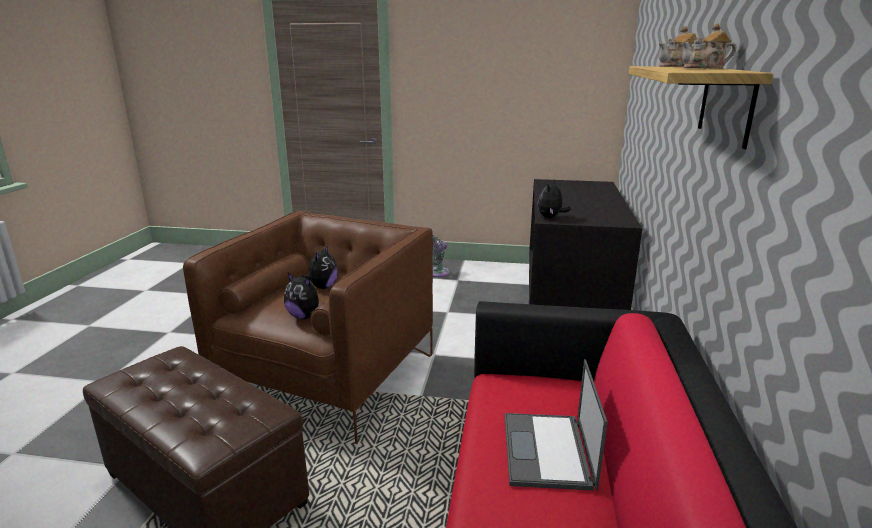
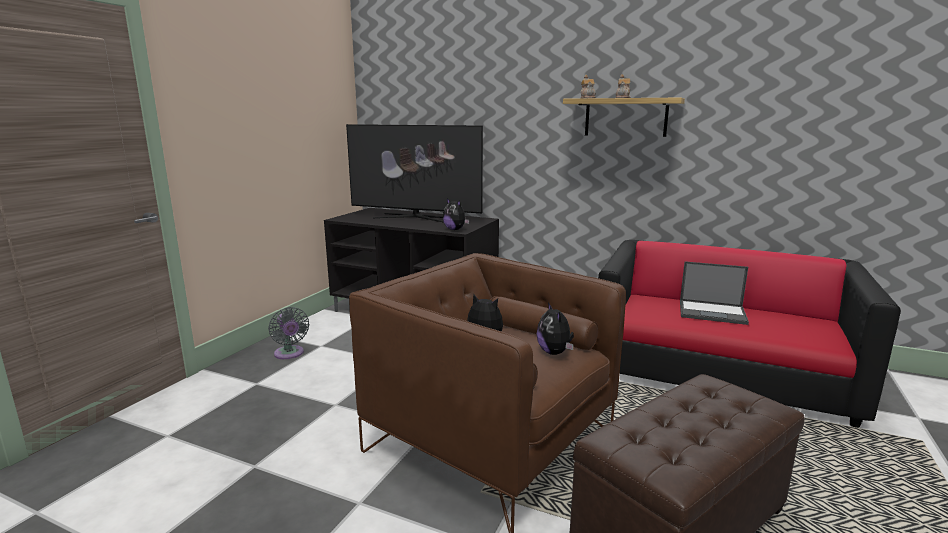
camera: 75 degrees left, 5 degrees down
(305, 316) = (555, 352): plush toy -> plush toy turned 120 degrees clockwise
(585, 199) = (415, 218): none -> television

